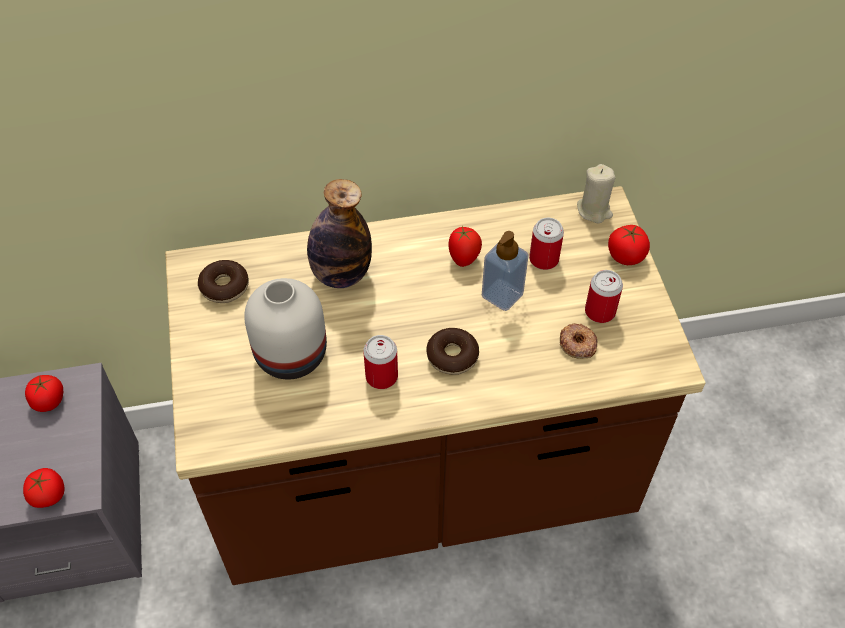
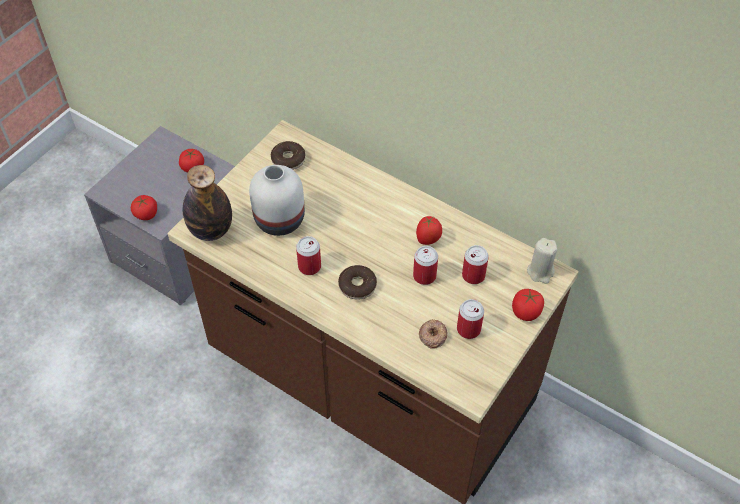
camera: 45 degrees right, 0 degrees up
(341, 274) = (352, 198): bottle -> bottle (211, 230)
(502, 295) = (424, 276): soap dispenser -> can

